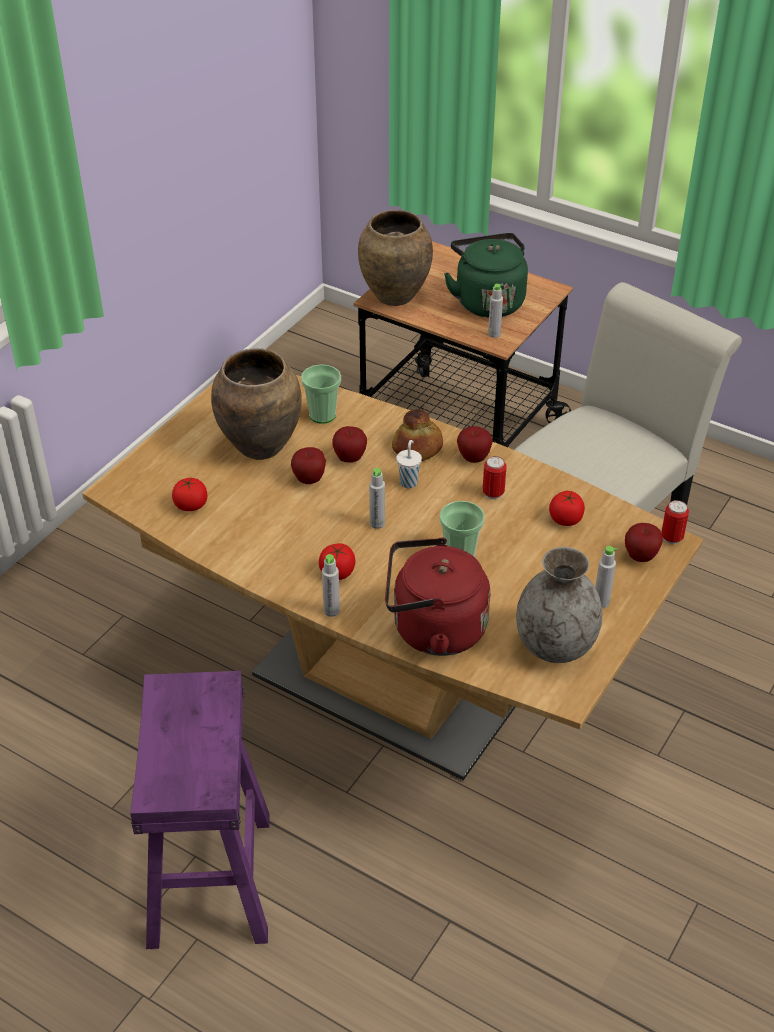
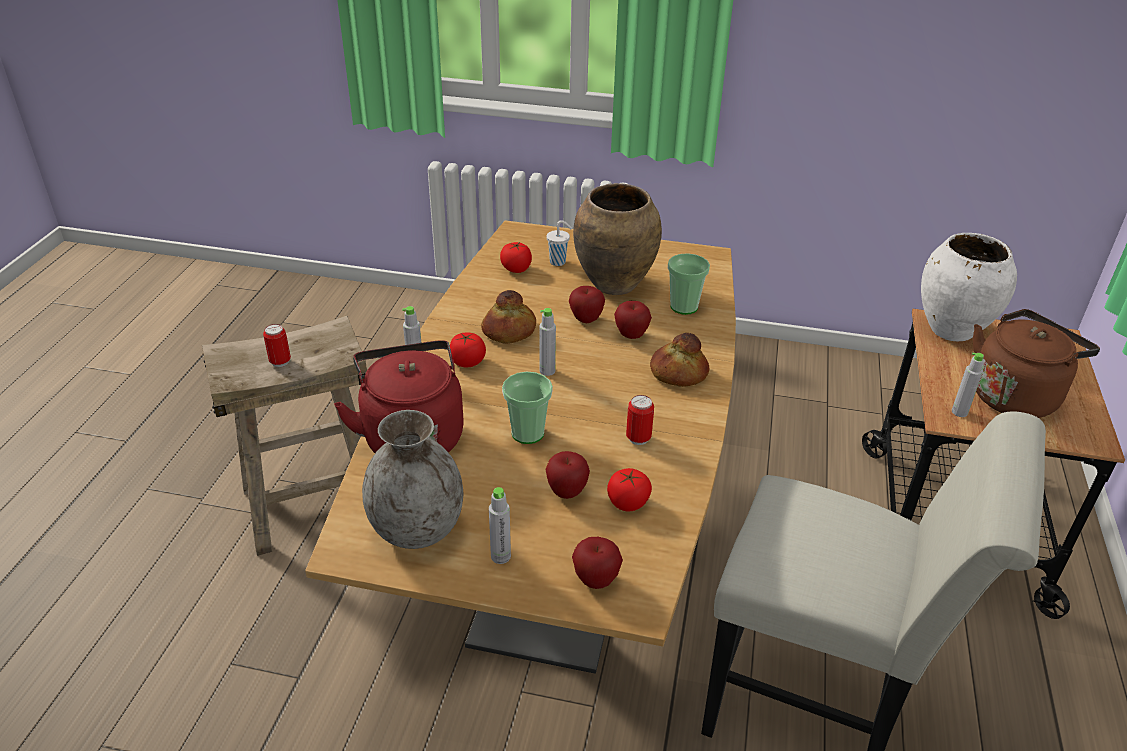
camera: 70 degrees right, 5 degrees down
(208, 878) = (314, 503): purple stool -> beige stool
(301, 534) = (509, 331): none -> bread
(394, 296) = (950, 330): brown vase -> white vase
(409, 482) = (620, 378): white cup -> white cup (558, 262)
(473, 458) = (686, 414): apple -> apple (567, 492)
(487, 301) = (1015, 395): green kettle -> brown kettle
(672, 538) = (647, 606): can -> can (280, 362)

